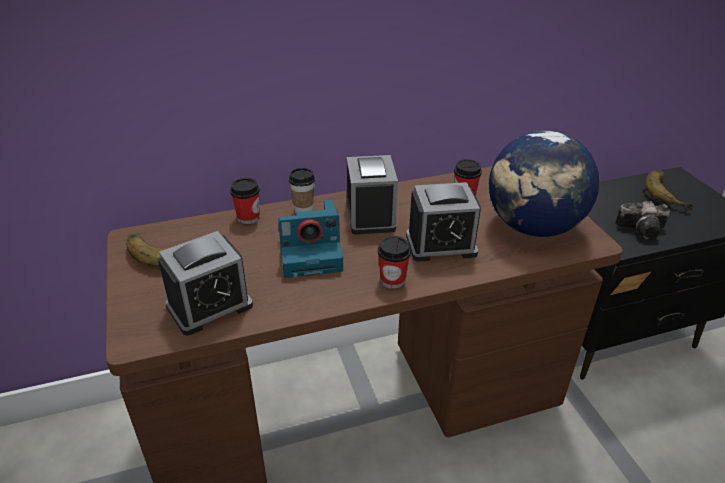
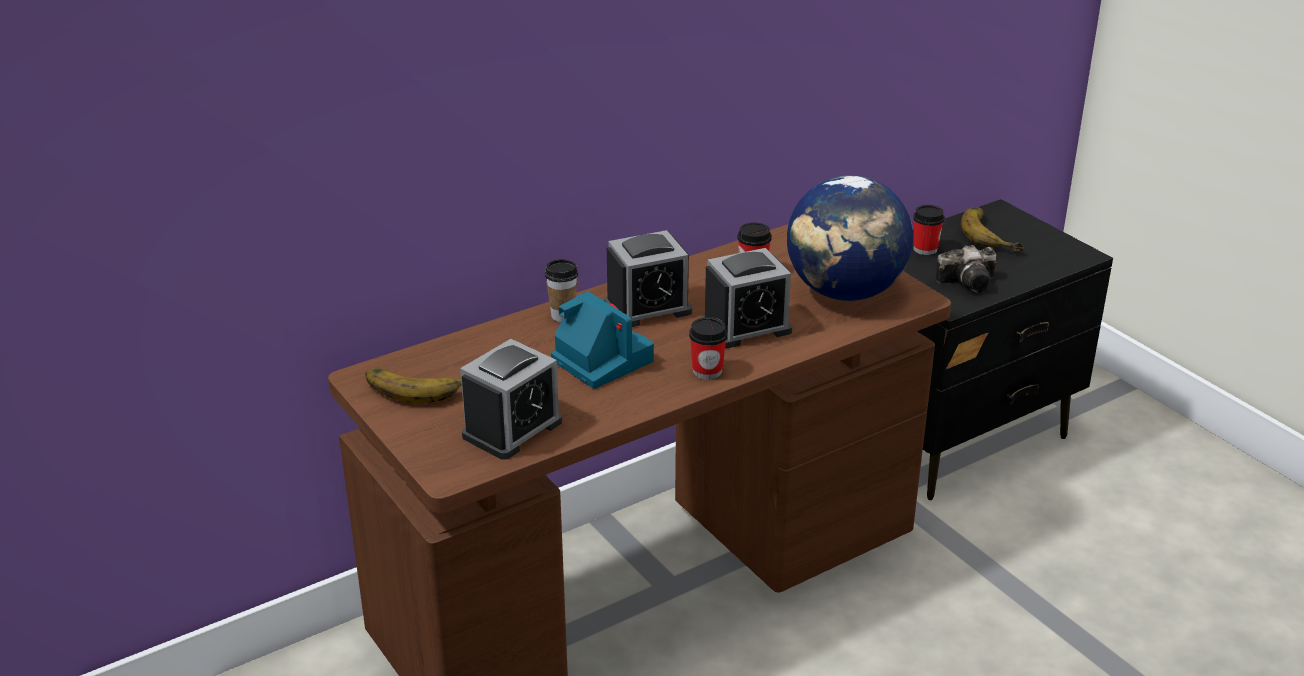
camera: 15 degrees left, 5 degrees down
(248, 218) = (497, 333): cup -> cup (925, 249)
(312, 254) = (600, 360): camera -> camera turned 105 degrees counterclockwise
(370, 215) = (648, 308): alarm clock -> alarm clock turned 90 degrees clockwise

